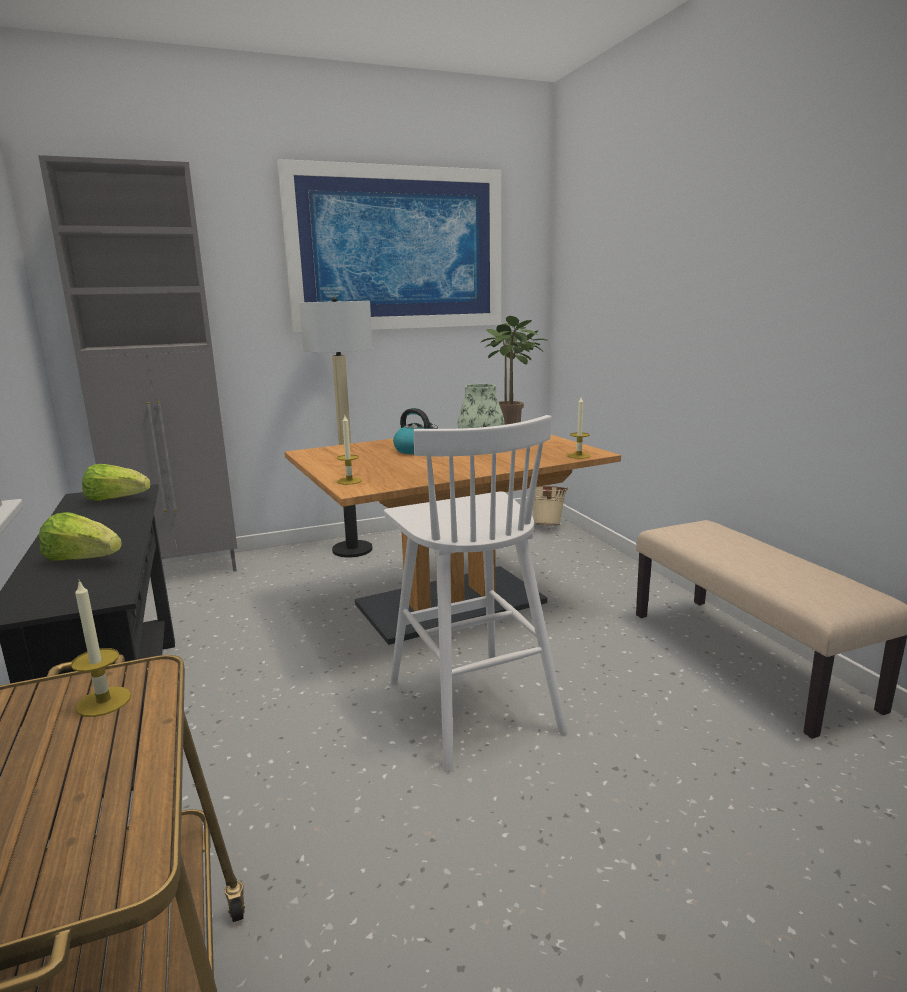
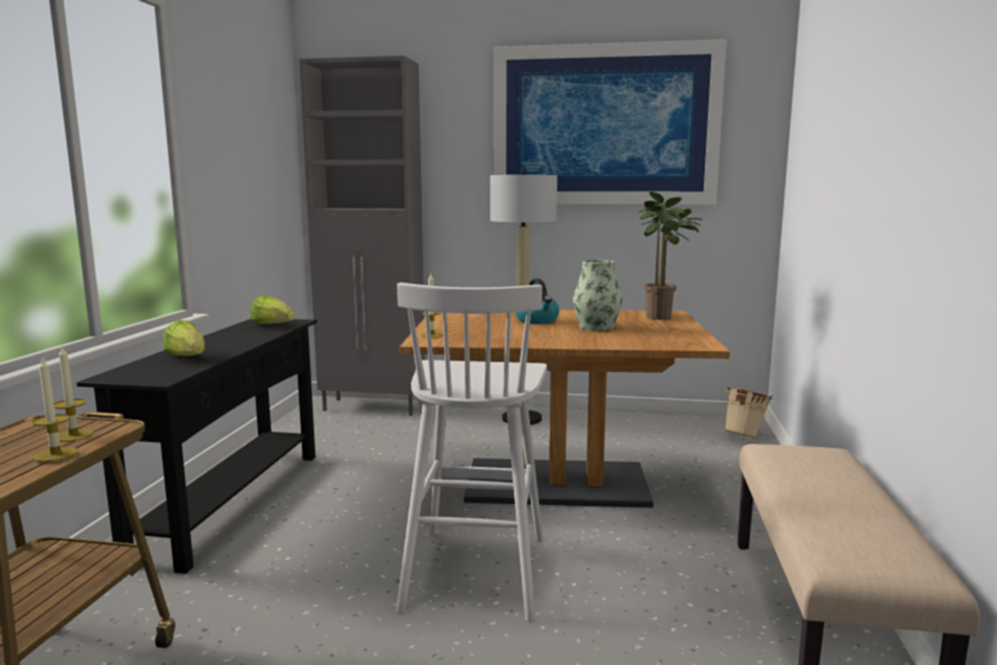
camera: 30 degrees right, 5 degrees down
(579, 456) = (680, 345): candle -> candle (55, 454)

